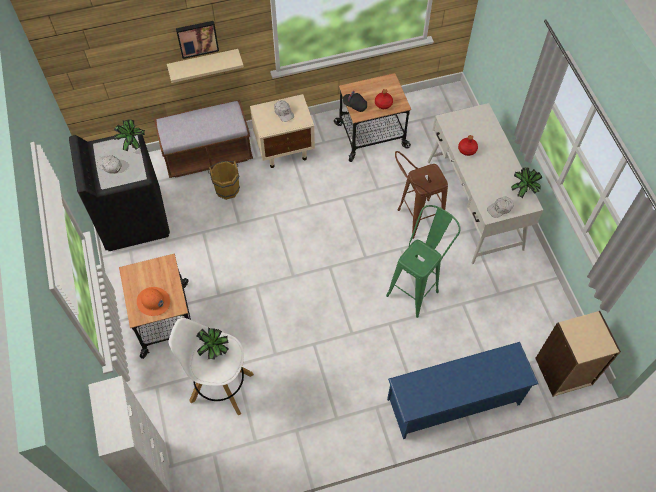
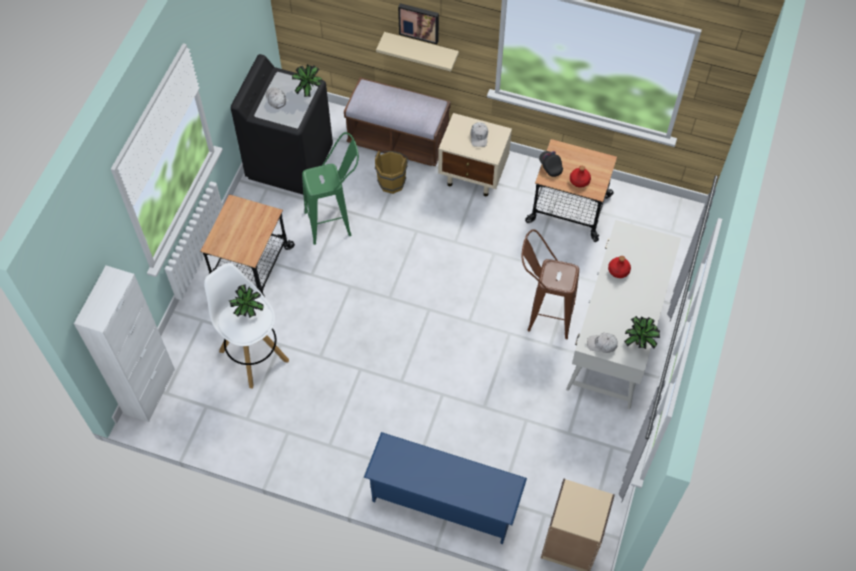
camera: 35 degrees right, 0 degrees up
(153, 302) = (234, 241): orange hard hat -> none
(417, 288) = (494, 379): green stool -> green stool (336, 222)

